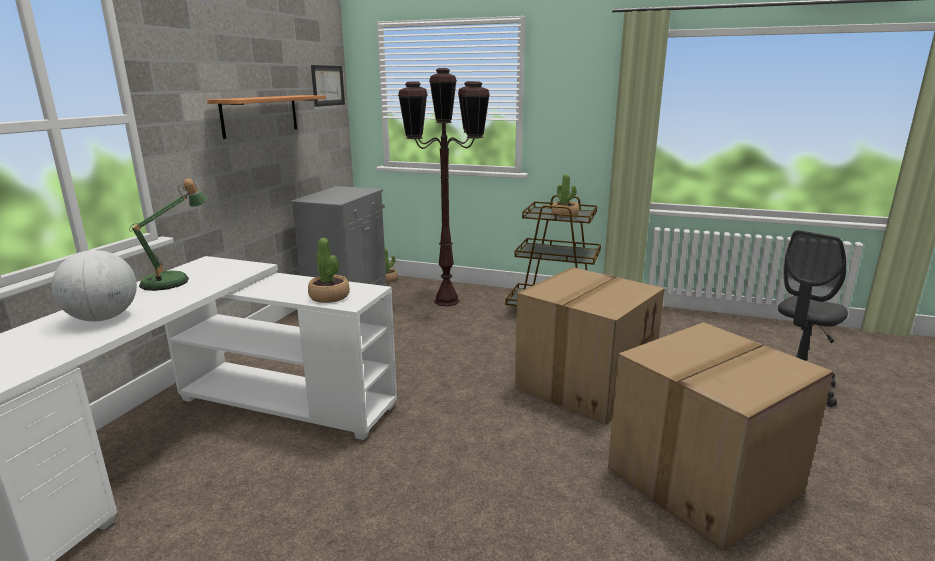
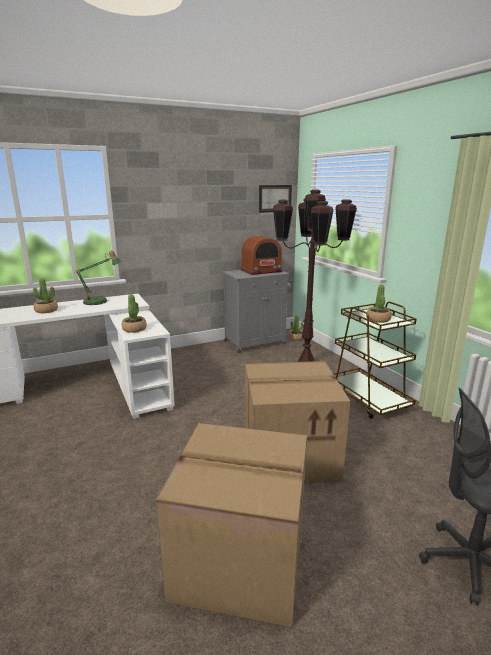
camera: 45 degrees right, 0 degrees up
(103, 318) = (46, 310): globe -> potted plant
(260, 115) = (206, 217): shelf -> none
(342, 192) = (261, 271): none -> radio

